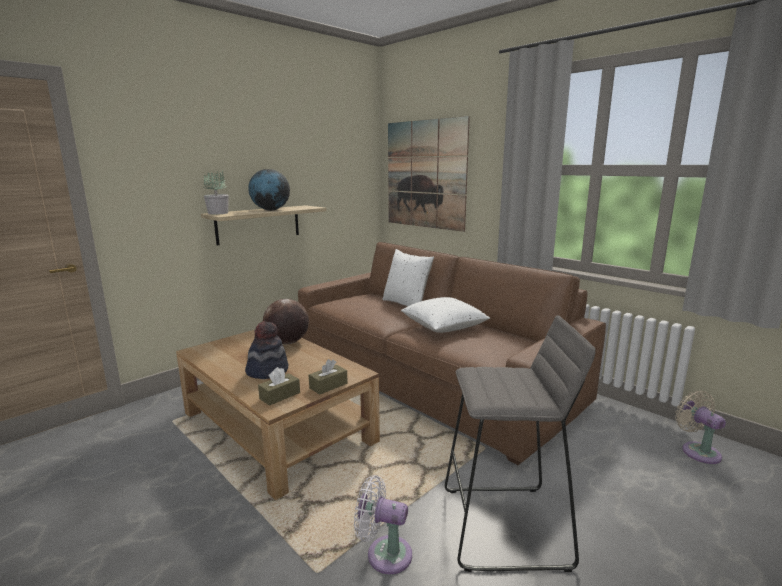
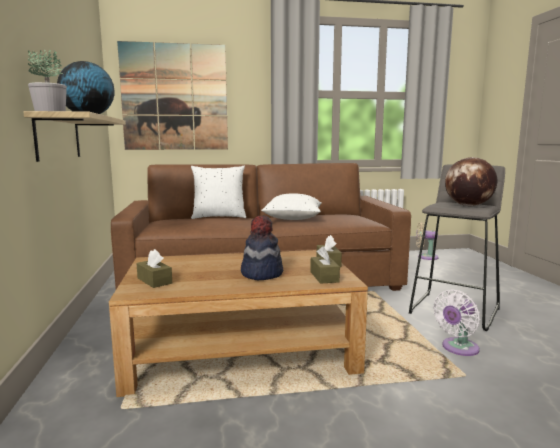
camera: 55 degrees left, 5 degrees down
(222, 347) = (154, 281): none -> brown tissue box
(287, 342) = (204, 259): globe -> globe (468, 206)

